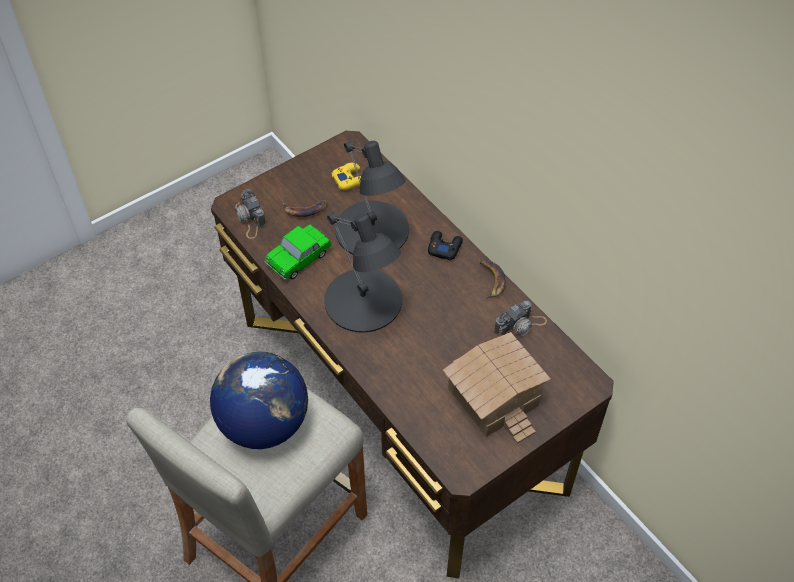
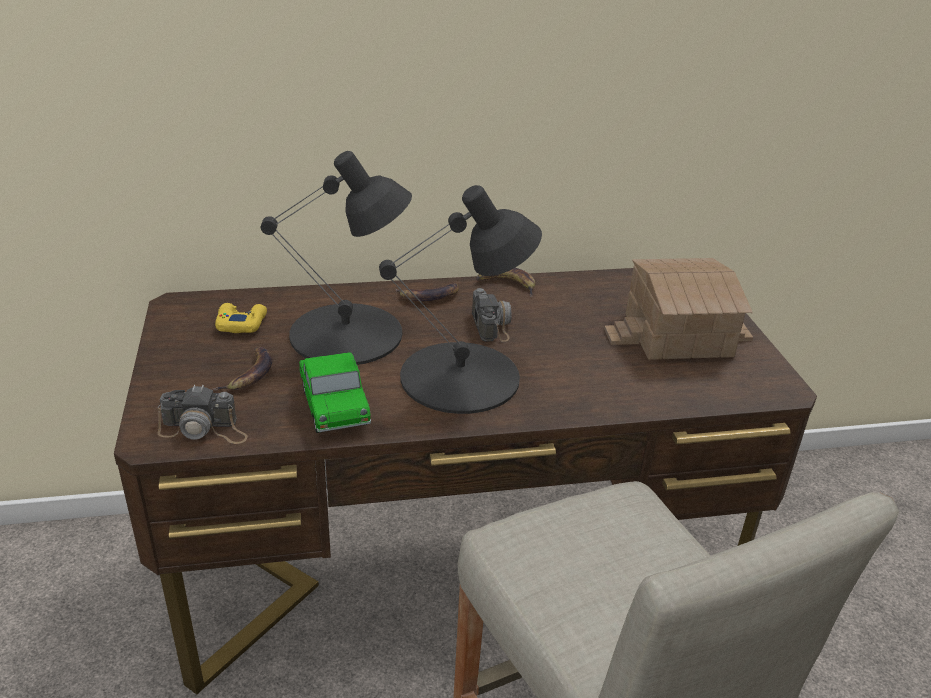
camera: 65 degrees left, 20 degrees down
(263, 423) = (593, 566): globe -> none
(444, 247) = (429, 296): black game controller -> banana
(520, 326) = (586, 288): camera -> camera (492, 322)

